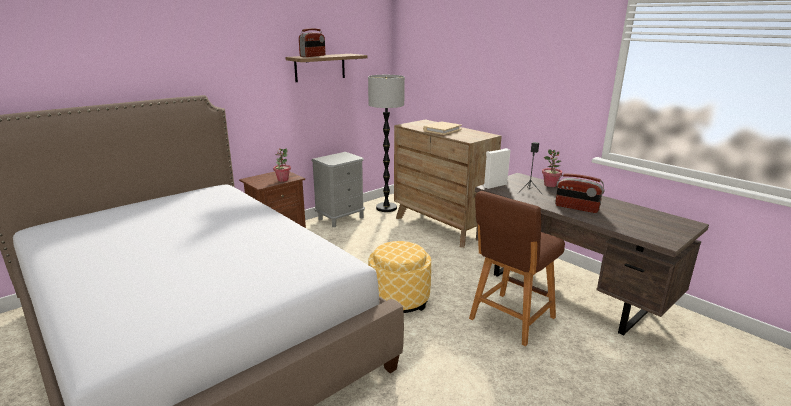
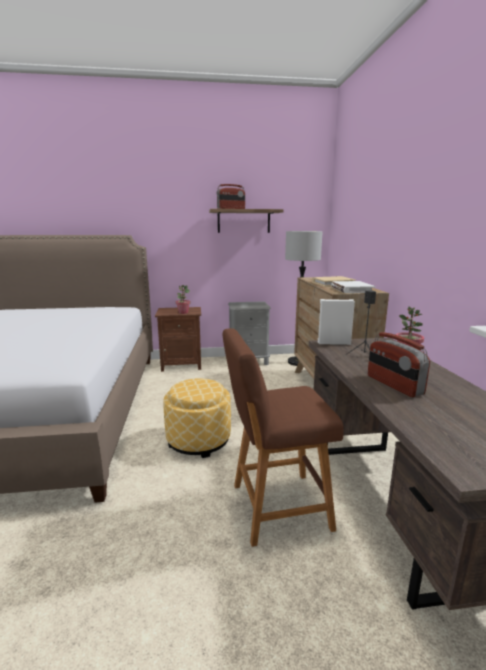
camera: 35 degrees right, 5 degrees down
(471, 135) = (351, 289): none -> white book

